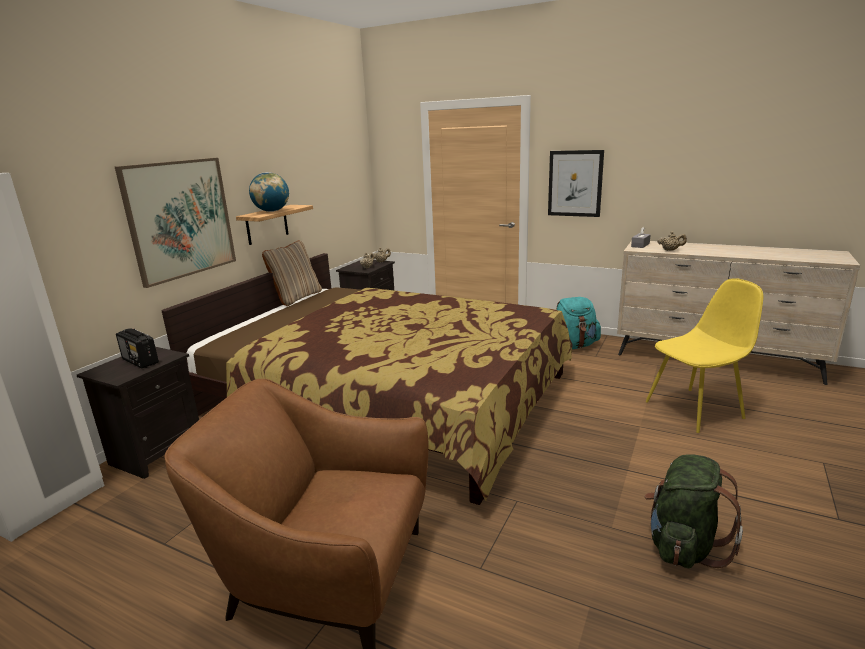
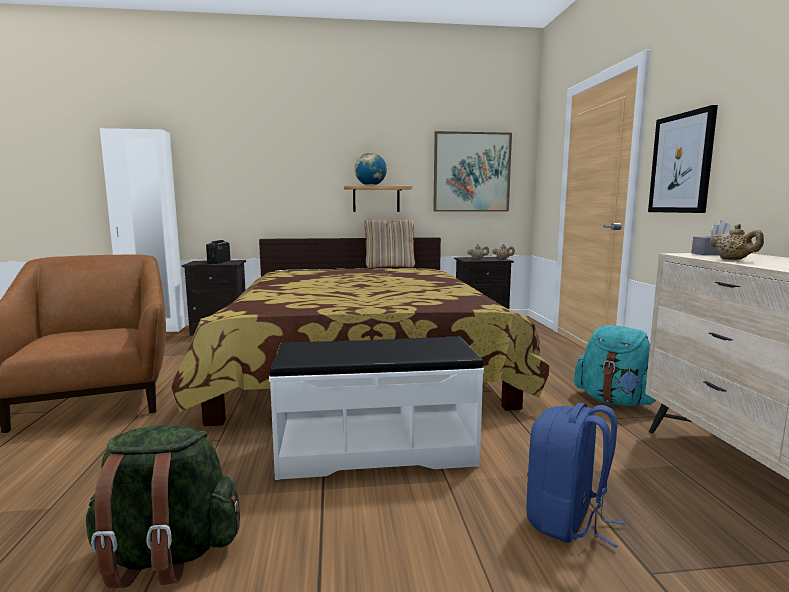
camera: 55 degrees right, 10 degrees down
(180, 219) = (292, 180): picture -> picture (471, 172)
(585, 437) = (375, 450): none -> white bench
(695, 409) = (567, 521): yellow chair -> blue backpack

